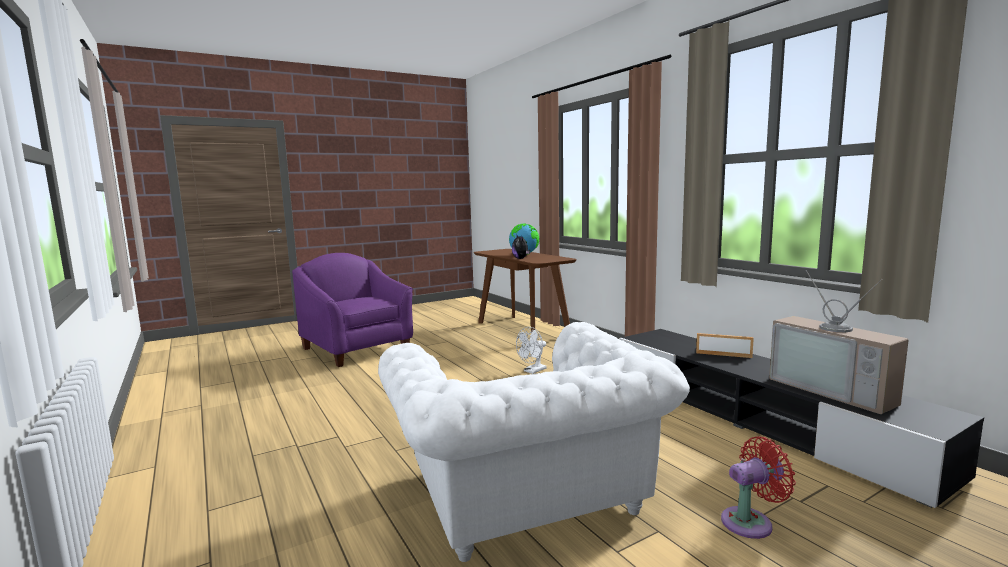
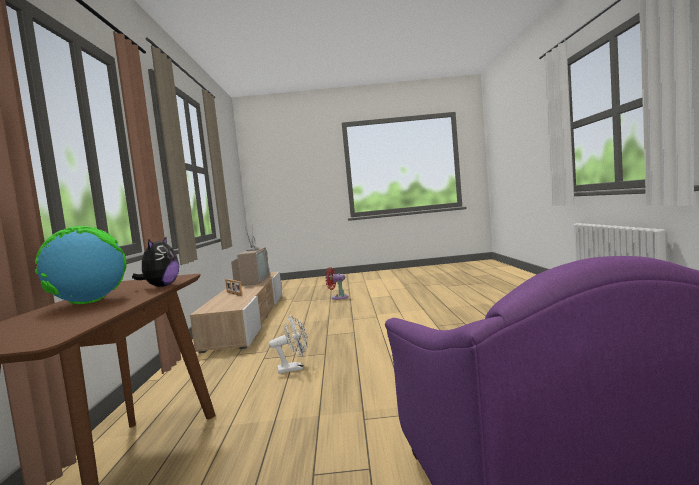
camera: 150 degrees left, 5 degrees down
(527, 497) = (405, 305): white armchair -> none
(757, 419) = (248, 319): black tv stand -> beige tv stand

